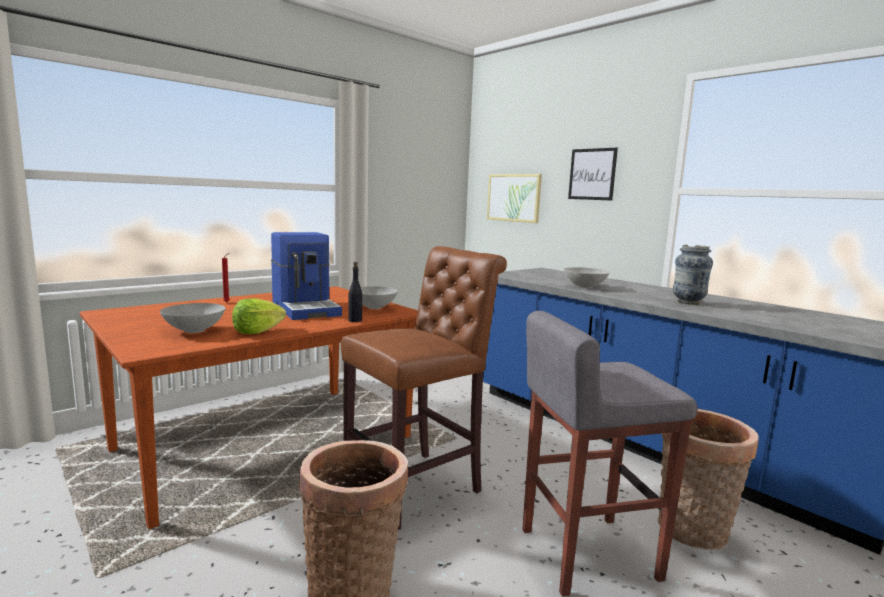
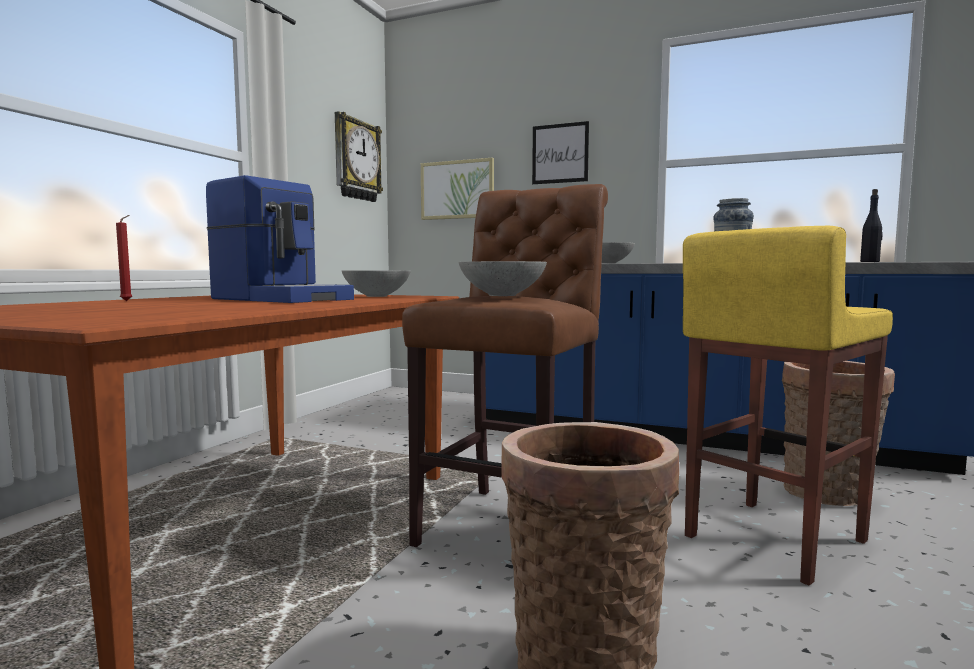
camera: 25 degrees left, 5 degrees down
(193, 330) = (143, 311): grey bowl -> grey bowl (500, 295)
(257, 331) = (266, 308): lettuce -> none
(355, 320) = (385, 300): black bottle -> black bottle (870, 261)
(436, 174) = (356, 160): none -> wall clock
(586, 553) = (771, 538): grey stool -> yellow stool

